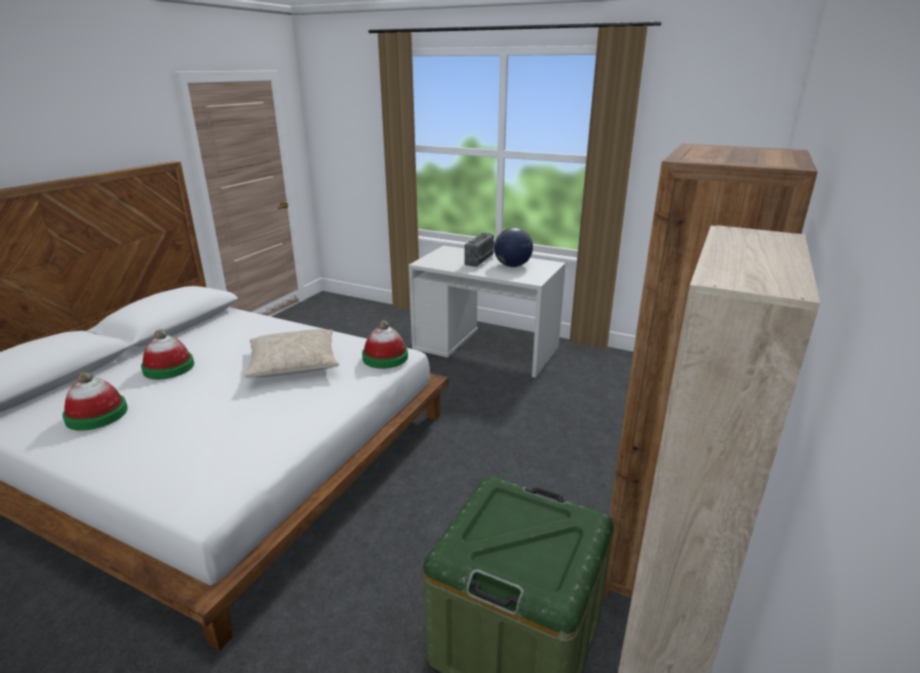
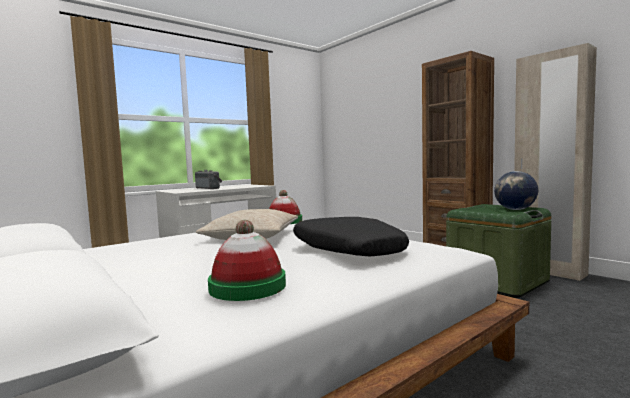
camera: 65 degrees left, 20 degrees down
(168, 367) = (170, 267): hat -> none
(213, 431) = (346, 250): none -> black pillow
(512, 266) = (233, 186): globe -> globe (515, 209)

